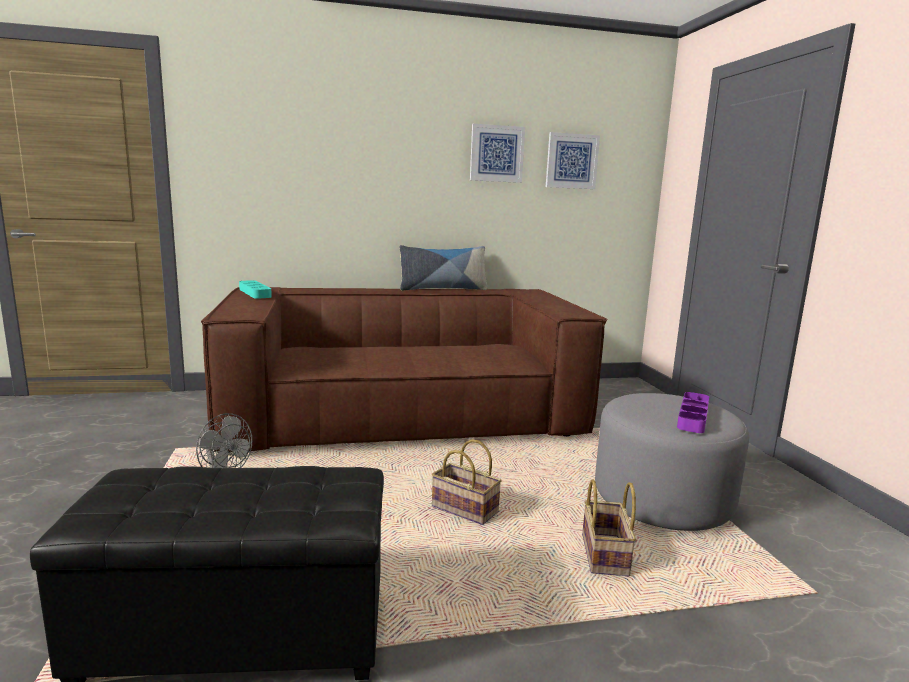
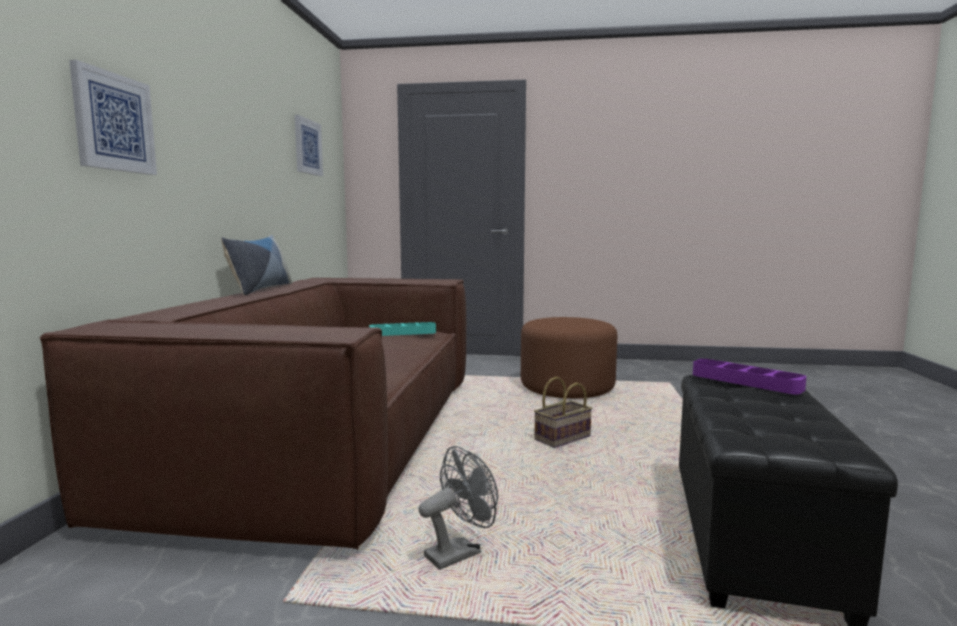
camera: 70 degrees left, 5 degrees down
(255, 293) = (149, 326): turquoise tray -> turquoise tray (402, 333)
(496, 153) = (268, 130): picture -> picture (113, 122)
(606, 556) = (634, 412): basket -> none
(662, 499) = (567, 387): grey ottoman -> brown ottoman
(693, 416) = (583, 321): purple tray -> purple tray (745, 381)

